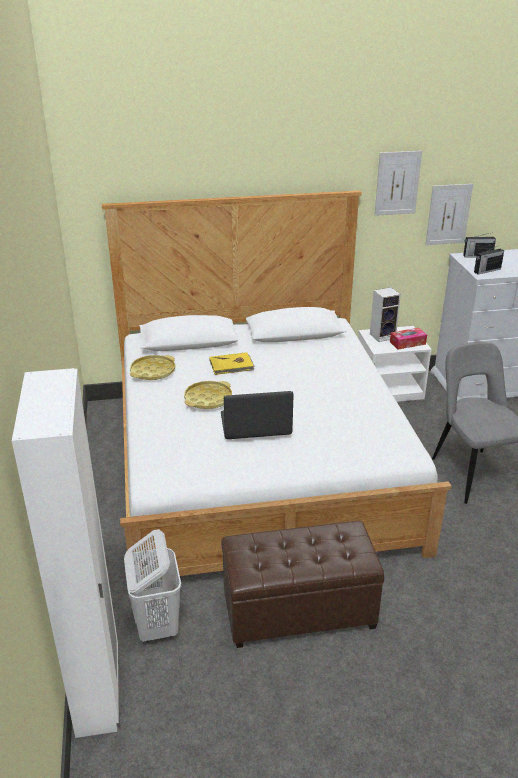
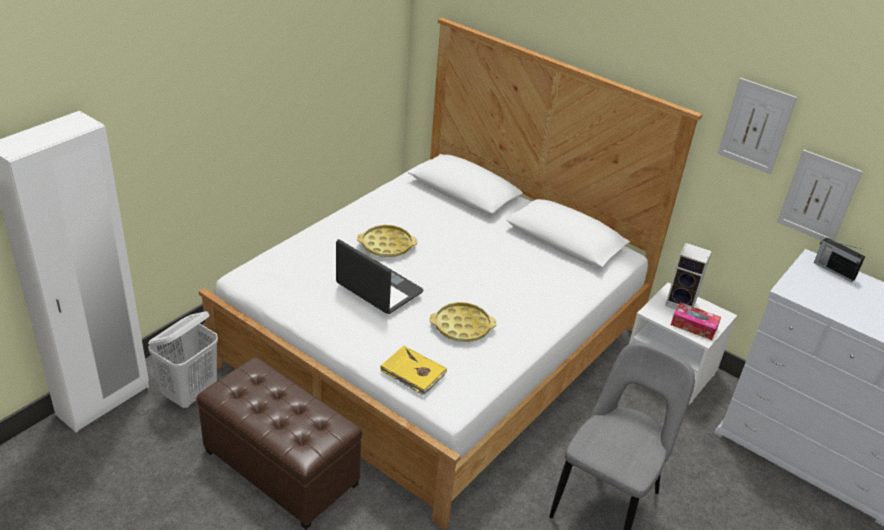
camera: 45 degrees right, 5 degrees up
(153, 371) = (392, 198): yellow tray -> yellow tray (462, 326)
(232, 366) = (457, 232): yellow book -> yellow book (413, 372)
(486, 270) = (805, 290): radio -> none

